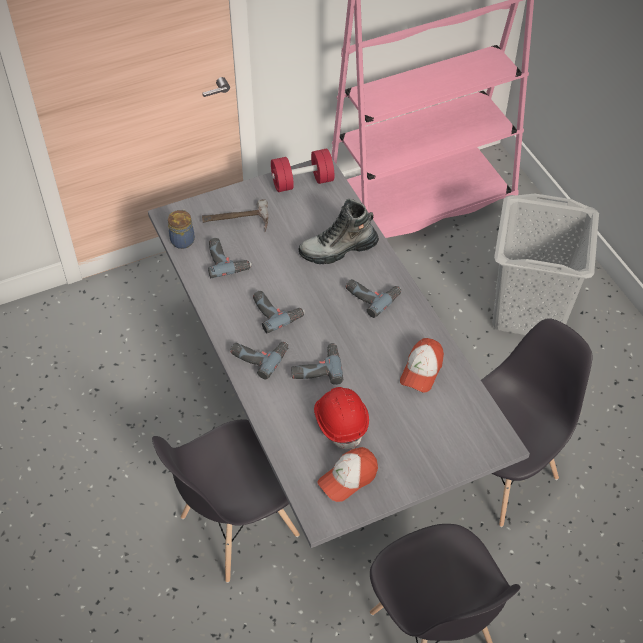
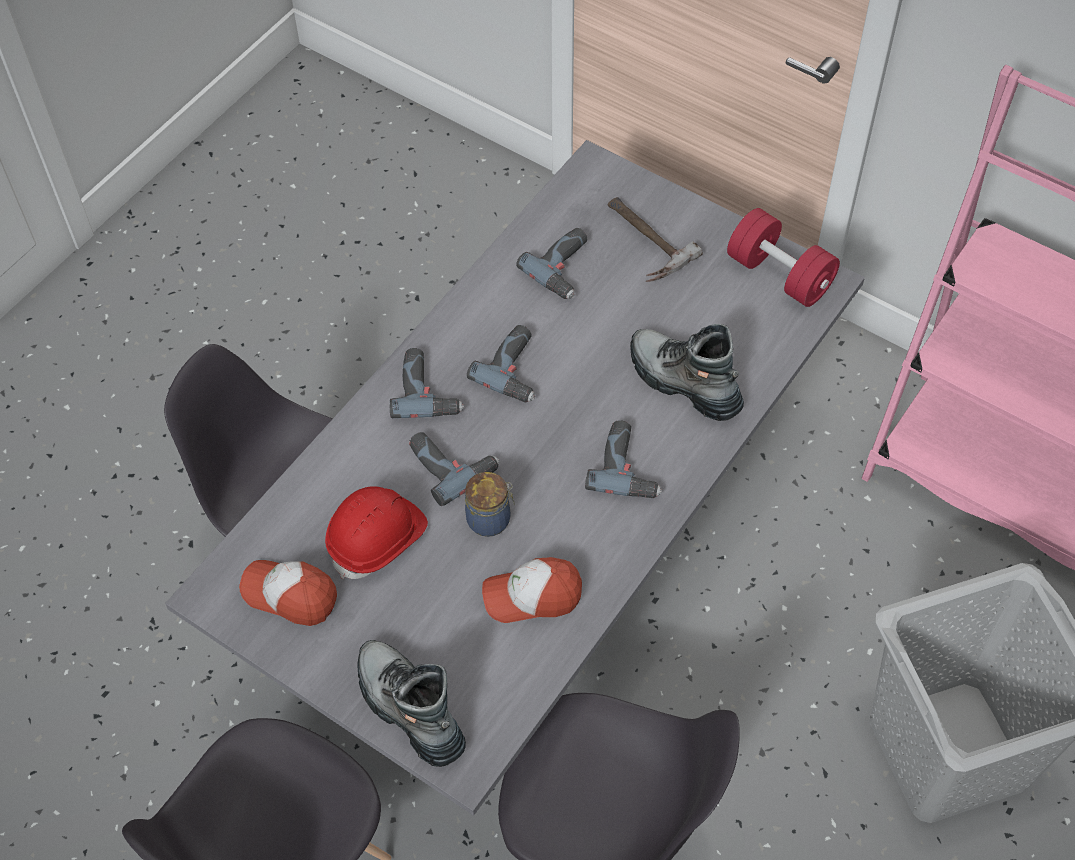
camera: 60 degrees right, 5 degrees up
(183, 240) = (564, 203): jar -> jar (490, 519)
(455, 454) = (409, 708): none -> boot

